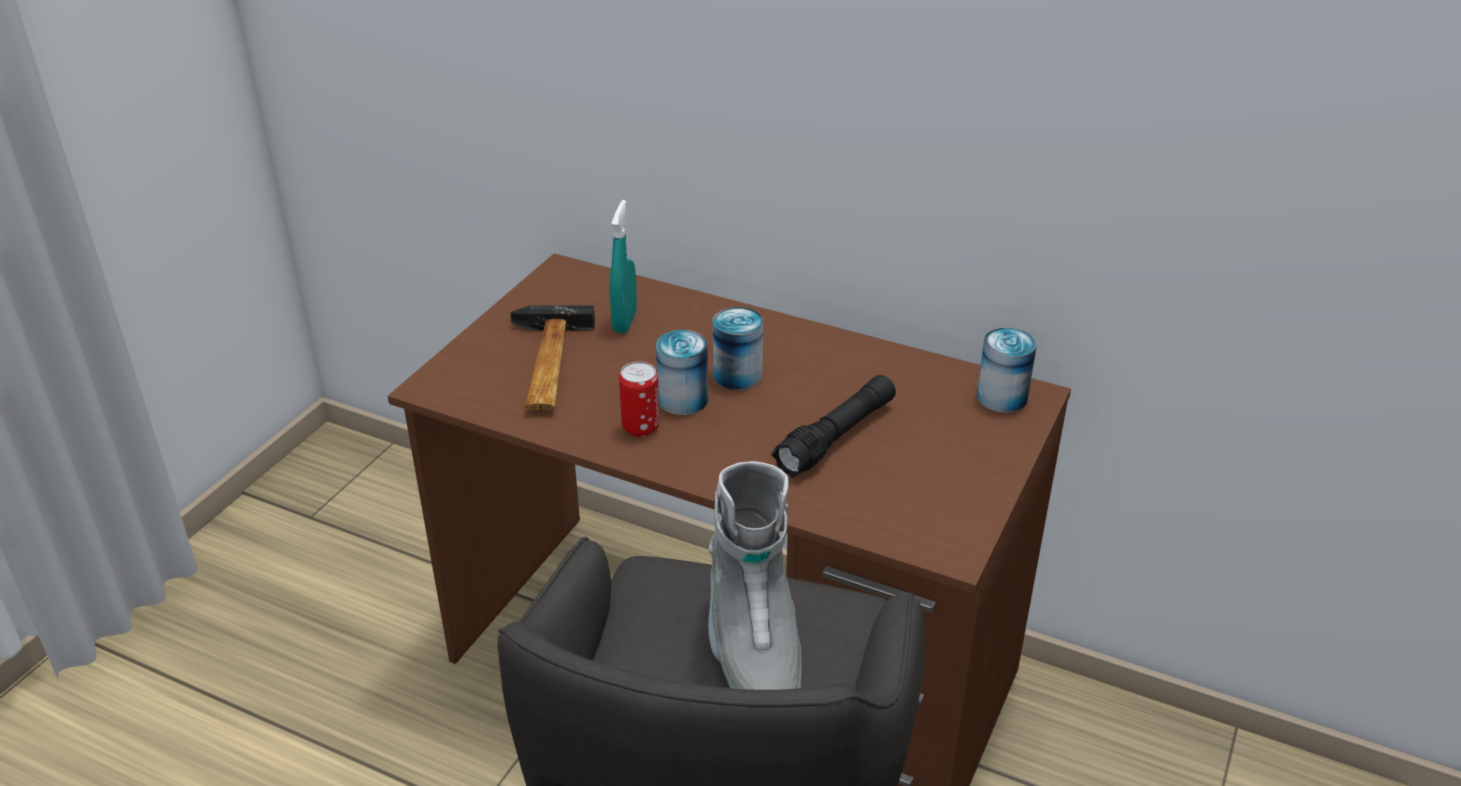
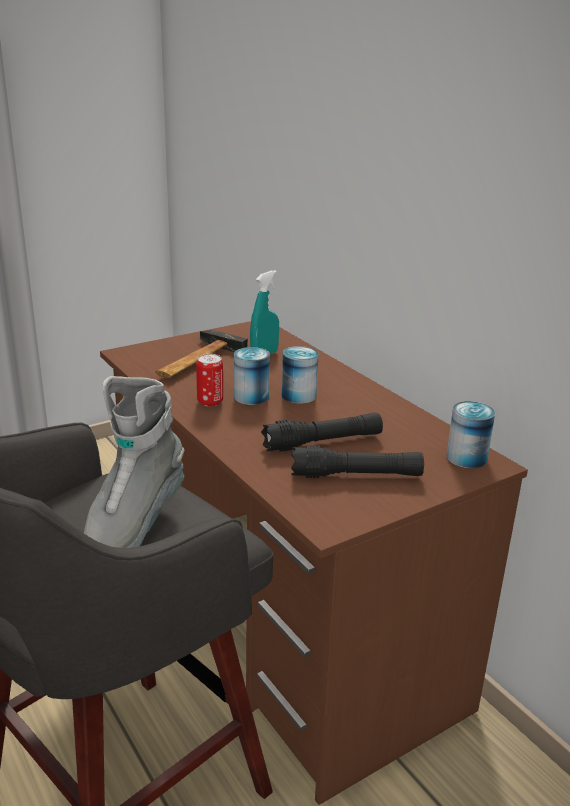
camera: 30 degrees right, 10 degrees down
(917, 470) = (356, 475): none -> black flashlight

